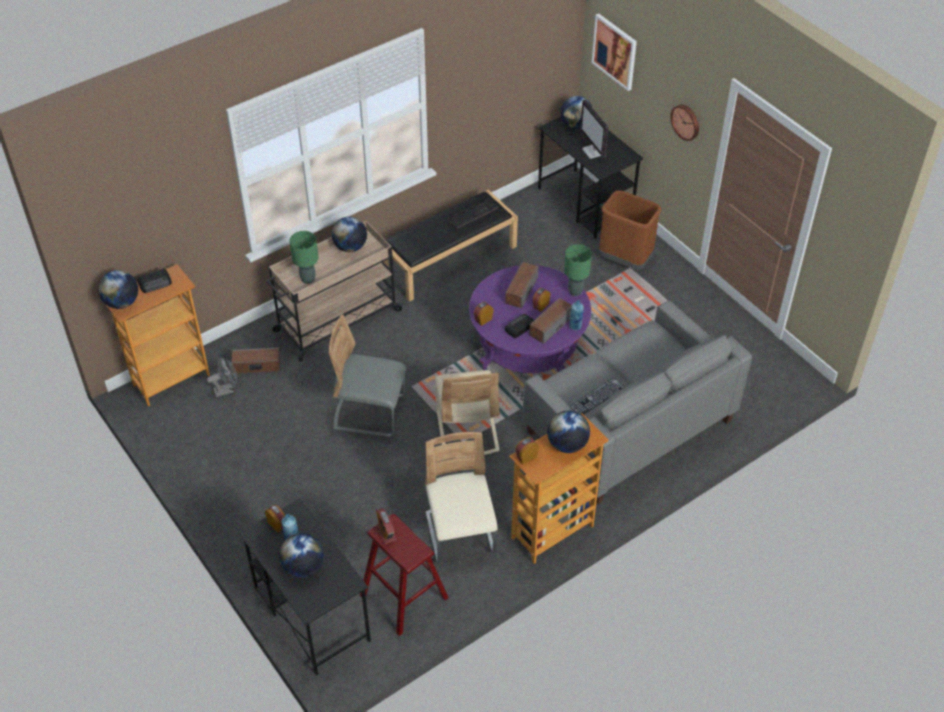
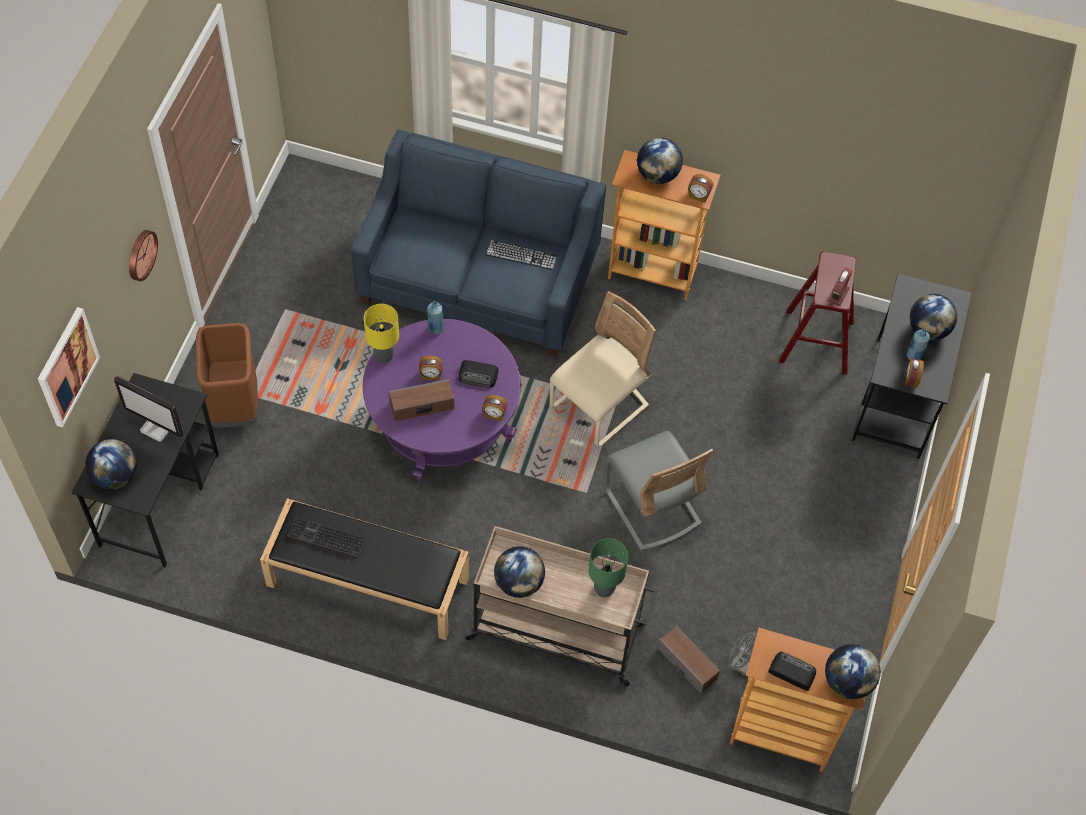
camera: 130 degrees left, 10 degrees up
(460, 534) = (717, 339): beige chair -> none
(550, 326) = (453, 350): speaker -> none
(575, 292) = (384, 356): green table lamp -> yellow table lamp
(593, 152) = (158, 427): monitor -> monitor turned 90 degrees clockwise
(629, 426) = (479, 280): grey sofa -> blue sofa

